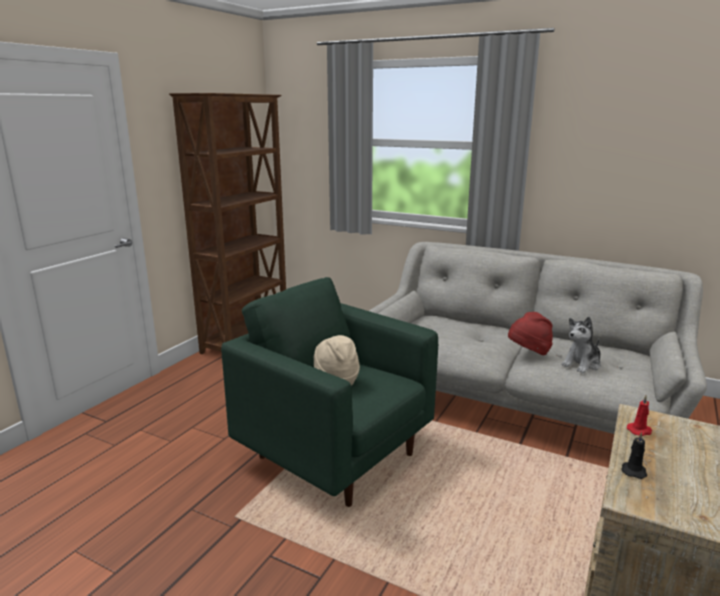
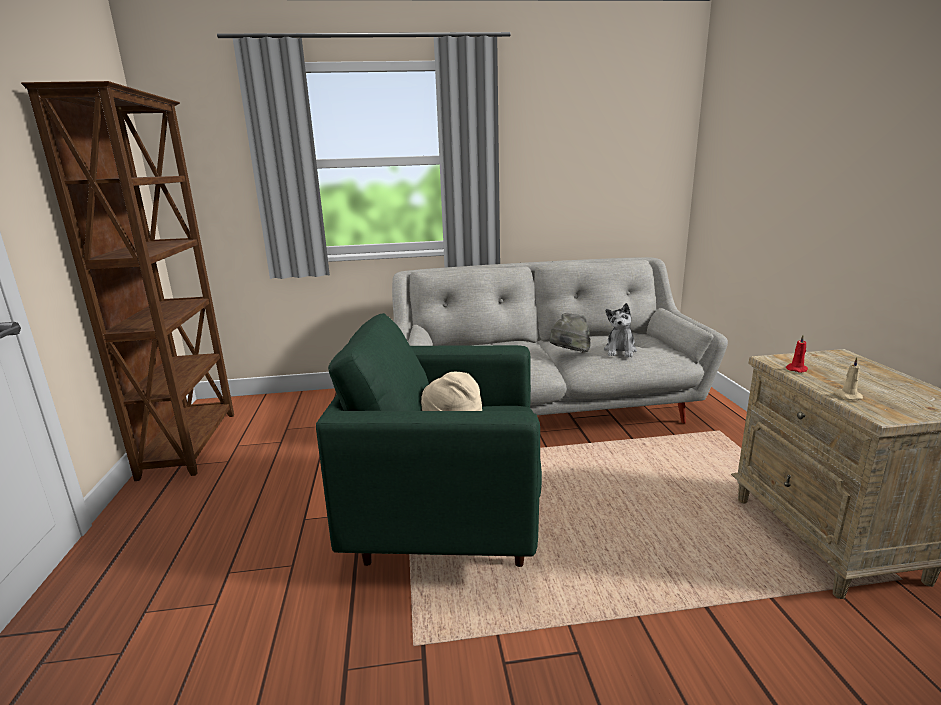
camera: 35 degrees left, 0 degrees up
(528, 353) = (569, 354): red hat -> grey hat
(633, 471) = (847, 396): black candle -> beige candle

